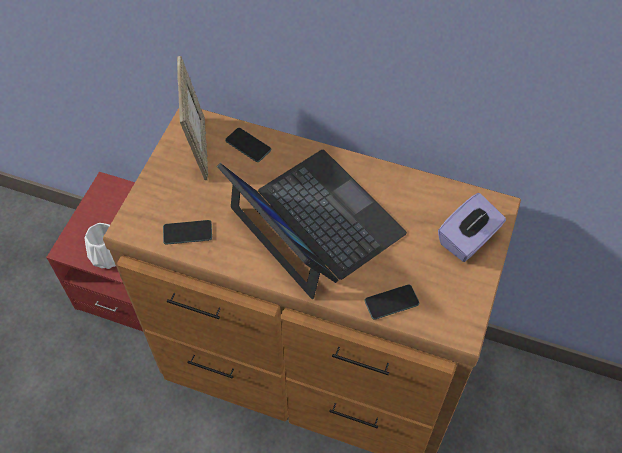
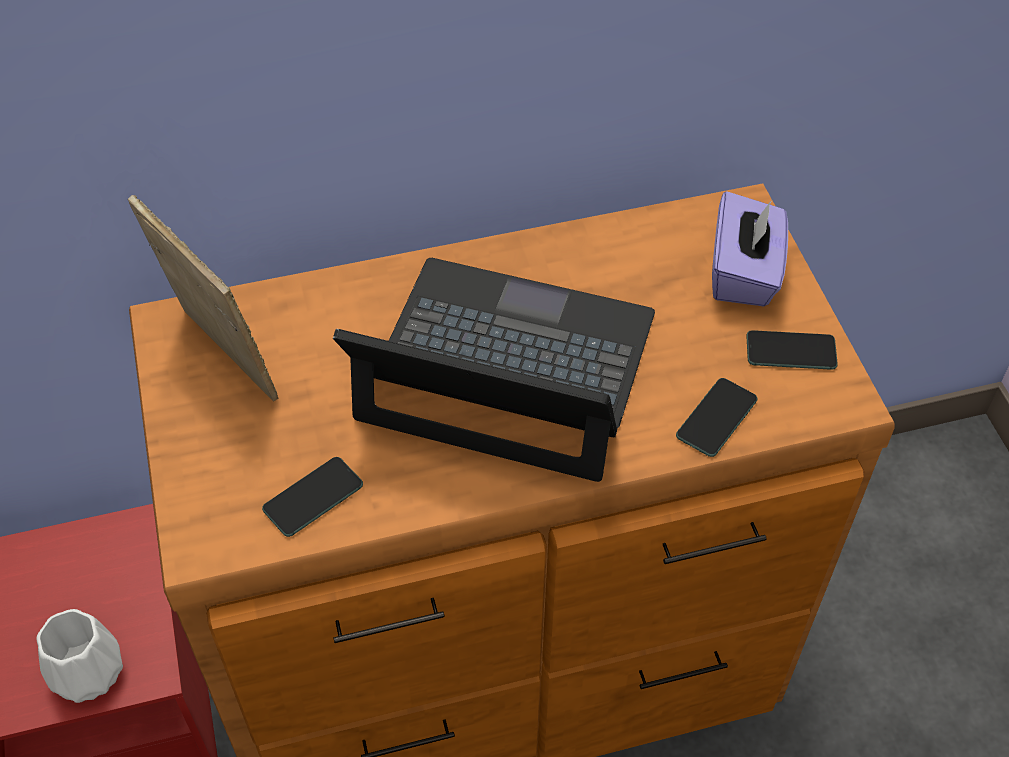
camera: 35 degrees left, 5 degrees down
(248, 145) = (302, 312): phone -> phone (791, 351)

